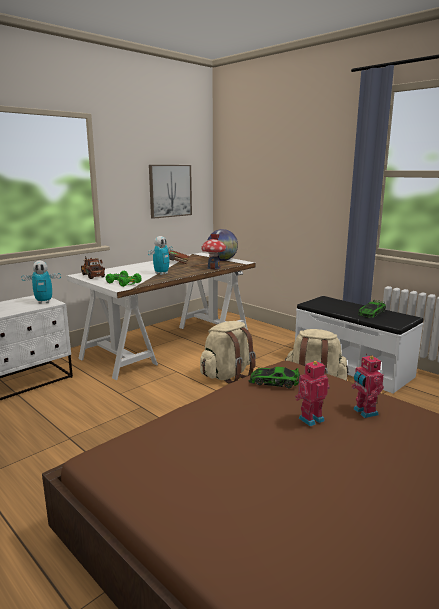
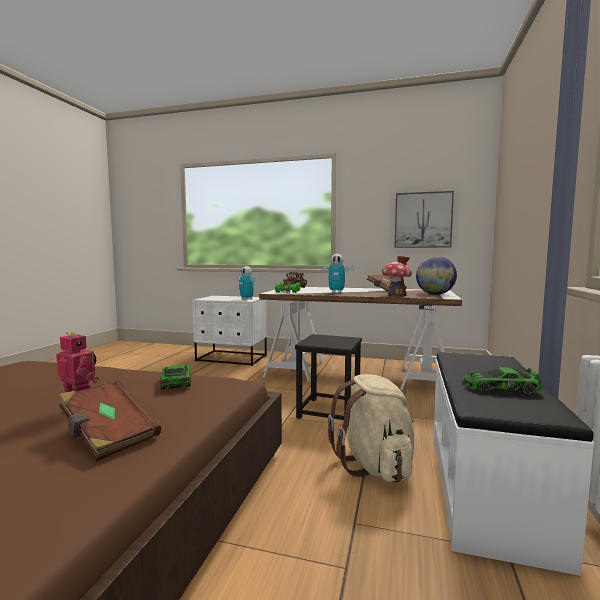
camera: 60 degrees right, 10 degrees down
(227, 375) = (328, 411): beige backpack -> black stool
(364, 412) = (108, 436): toy robot -> brown book

